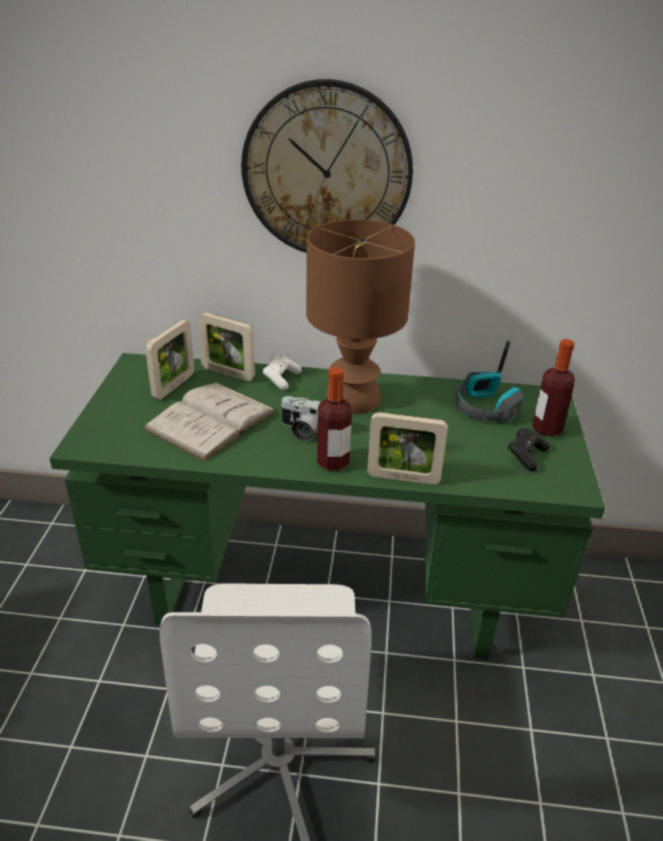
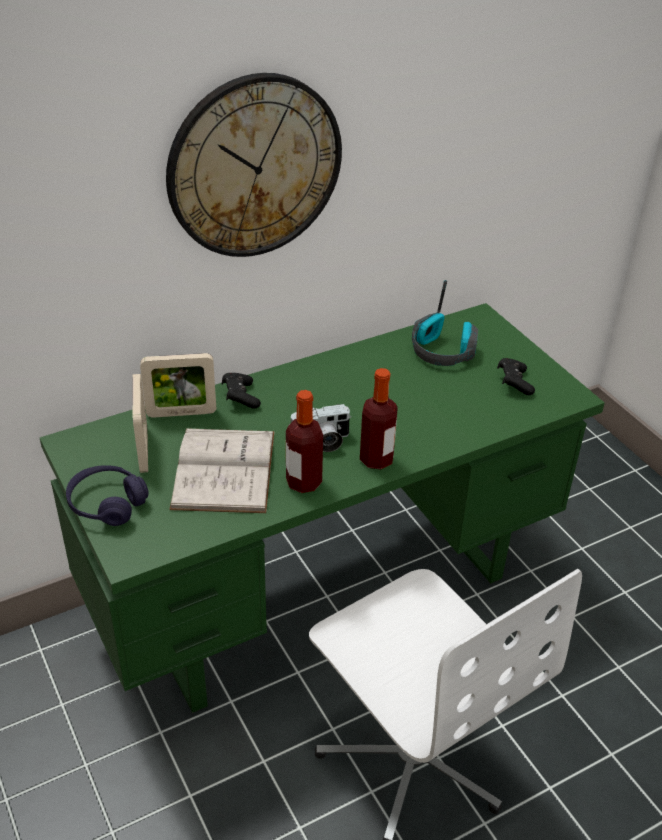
camera: 35 degrees left, 5 degrees up
(110, 408) = (107, 504): none -> purple headphones
(281, 379) = (240, 397): white game controller -> black game controller
(351, 398) = (326, 390): brown table lamp -> none
(403, 478) = (445, 447): picture frame -> none
(547, 429) = (506, 350): bottle -> bottle (304, 482)

